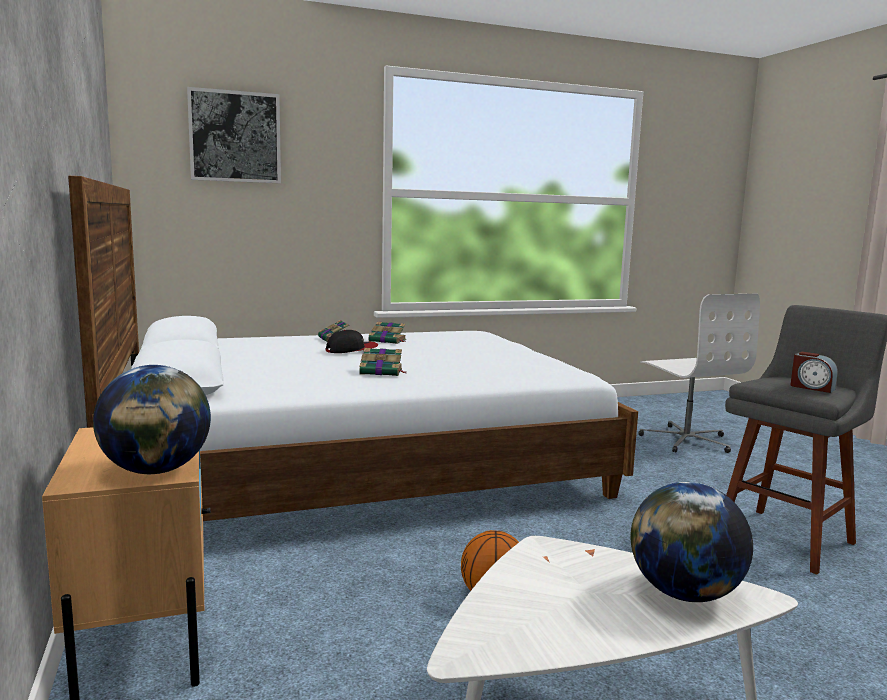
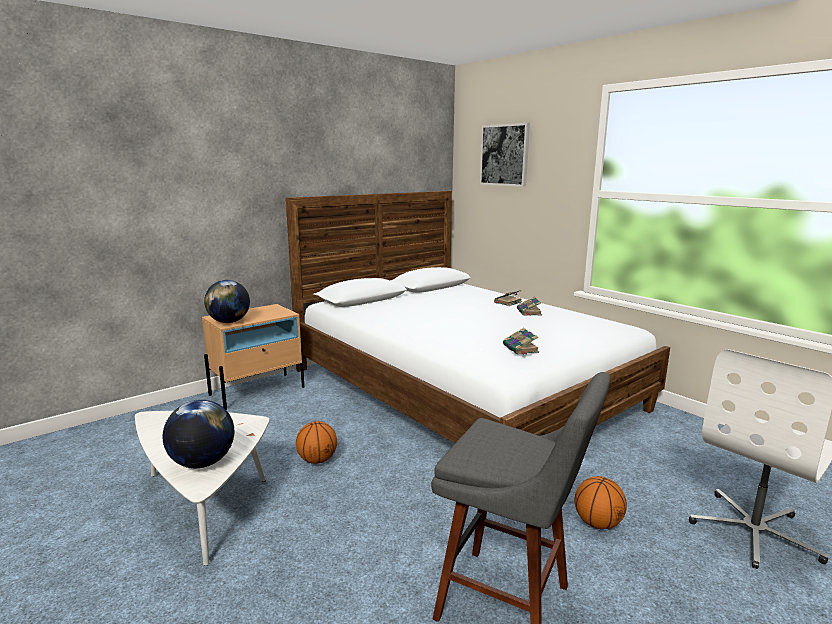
camera: 70 degrees right, 5 degrees up
(352, 350) = (481, 310): cap -> none
(382, 372) = (427, 324): book -> book (521, 349)
(672, 479) = (597, 523): none -> basketball
(812, 387) = (487, 449): alarm clock -> none

